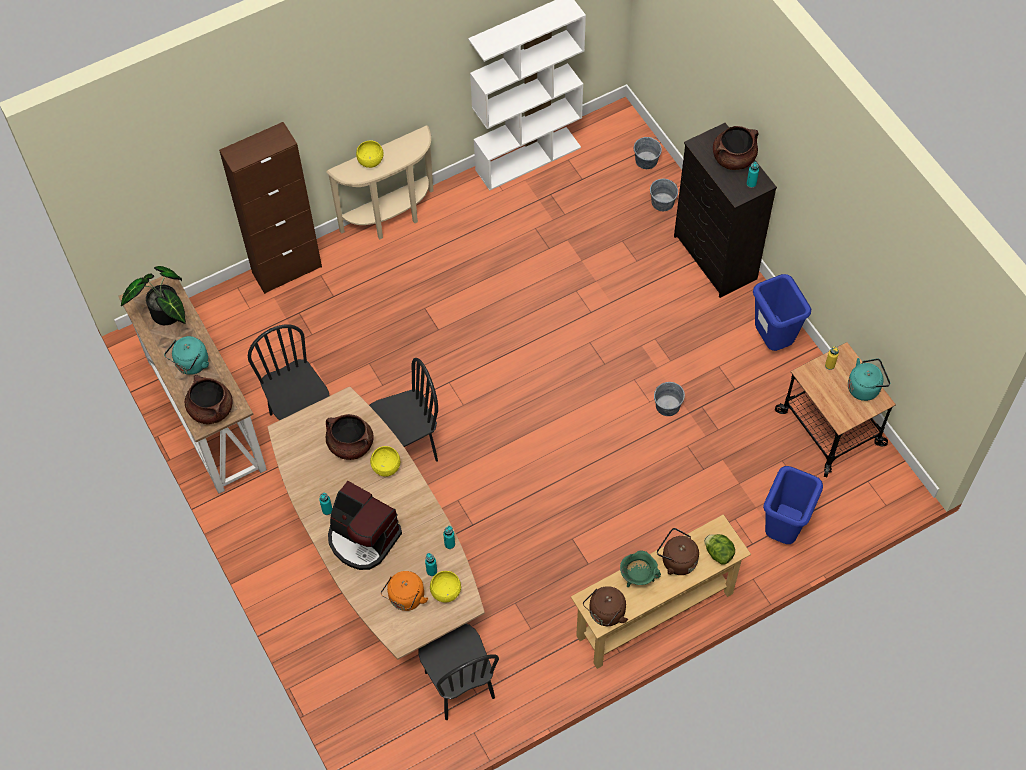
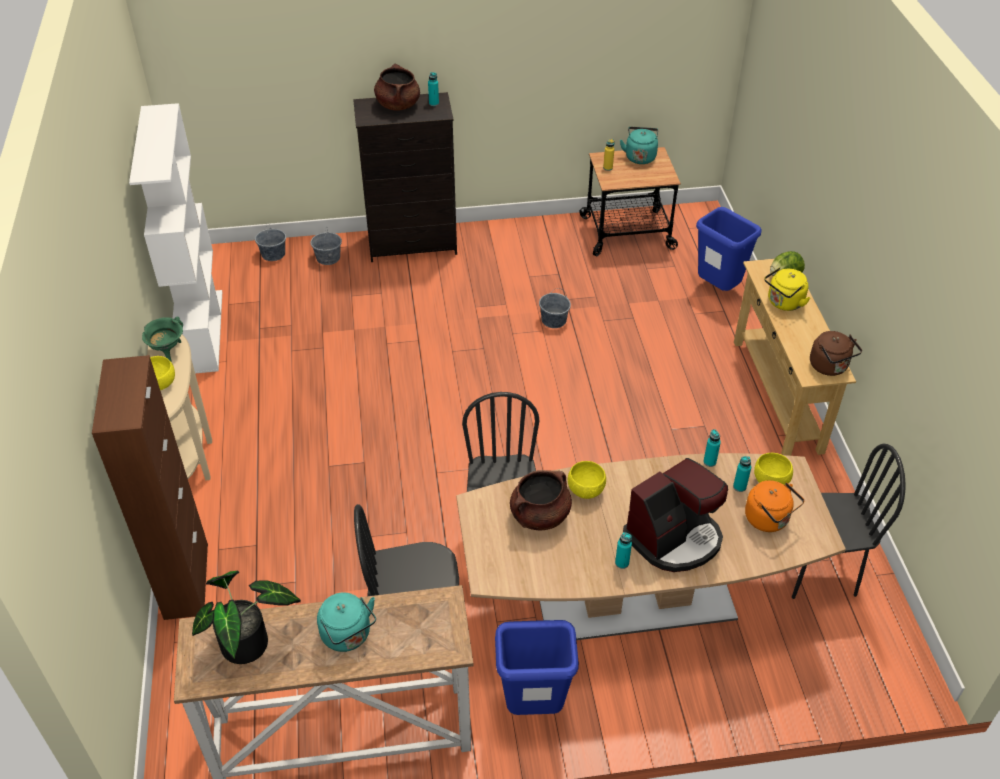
camera: 70 degrees left, 15 degrees down
(211, 409) = (433, 631): brown cooking pot -> none
(638, 577) = (795, 333): green cooking pot -> green cooking pot (168, 351)
(676, 560) = (783, 303): brown kettle -> yellow kettle
(773, 341) = (522, 237): blue trash can -> blue trash can (534, 706)

